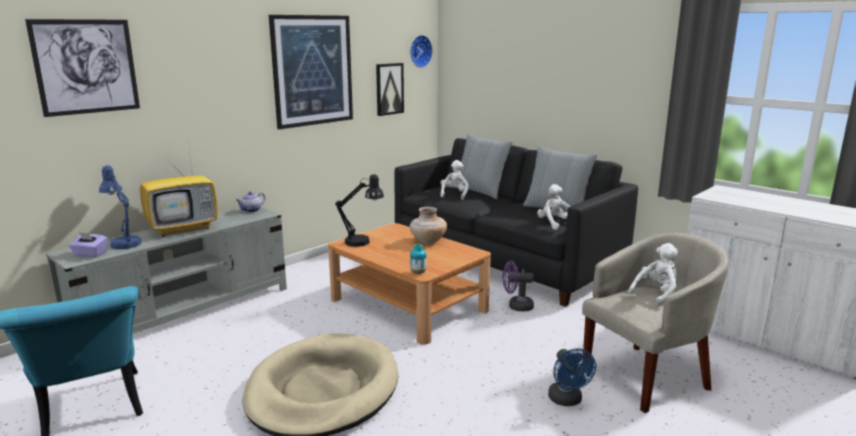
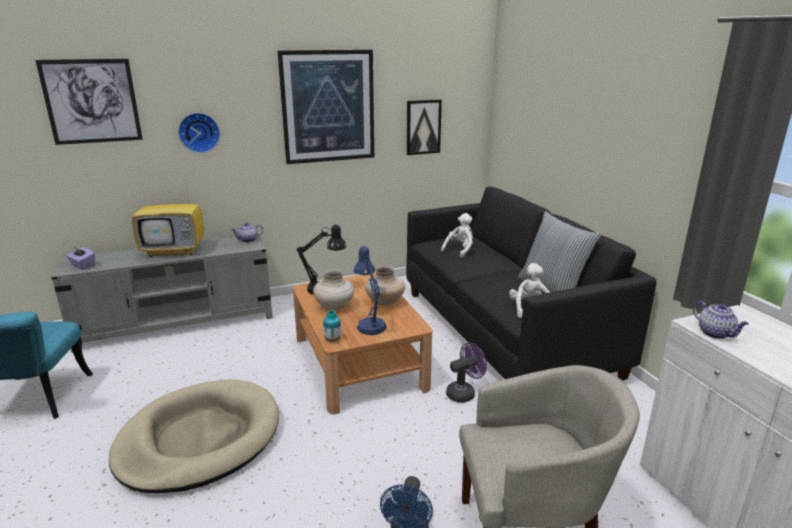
camera: 25 degrees right, 5 degrees up
(124, 243) = (117, 258): blue table lamp -> blue table lamp (369, 324)
(388, 251) = (334, 306): none -> beige vase
(419, 51) = (465, 86): wall clock -> wall clock (199, 132)
(480, 191) = (493, 250): pillow -> none
(516, 306) = (464, 393): purple fan -> purple fan turned 120 degrees clockwise
(656, 294) = (546, 444): white plush toy -> none
(725, 199) = (716, 333): none -> teapot

